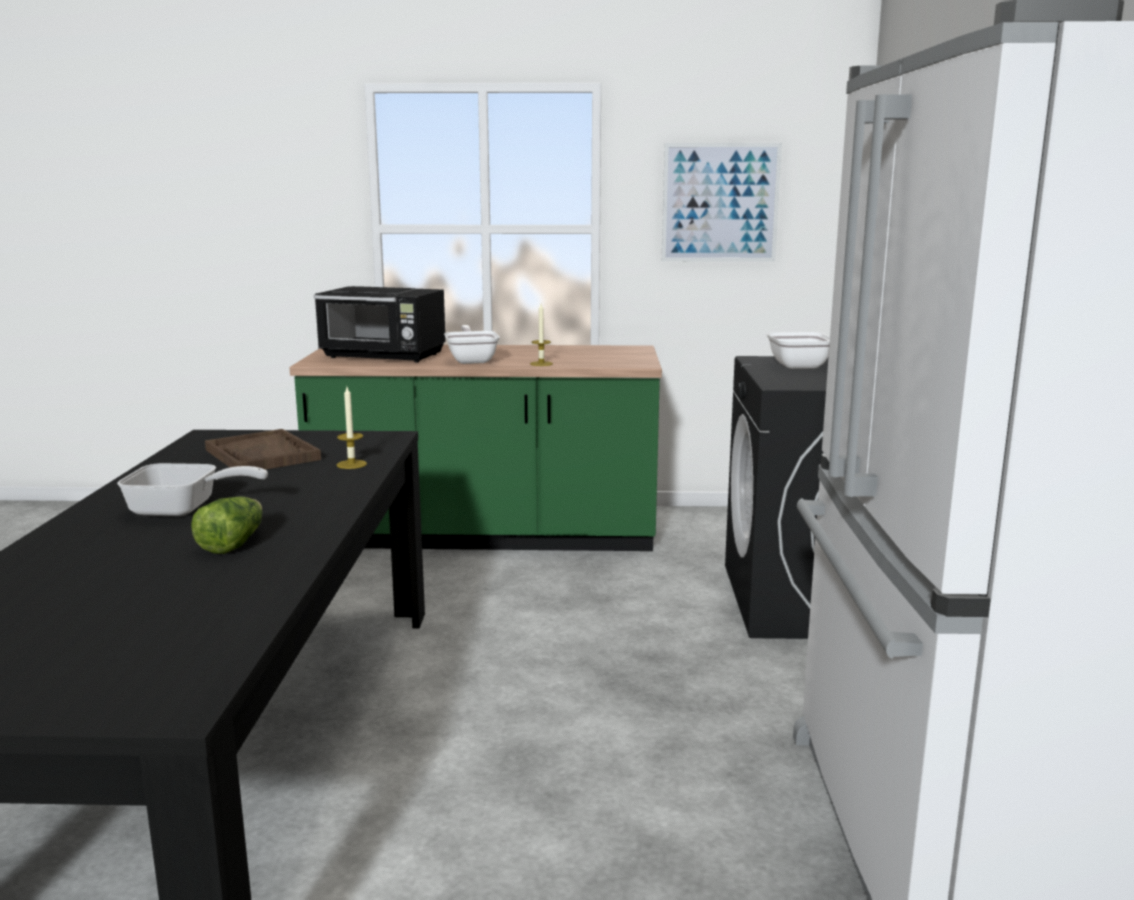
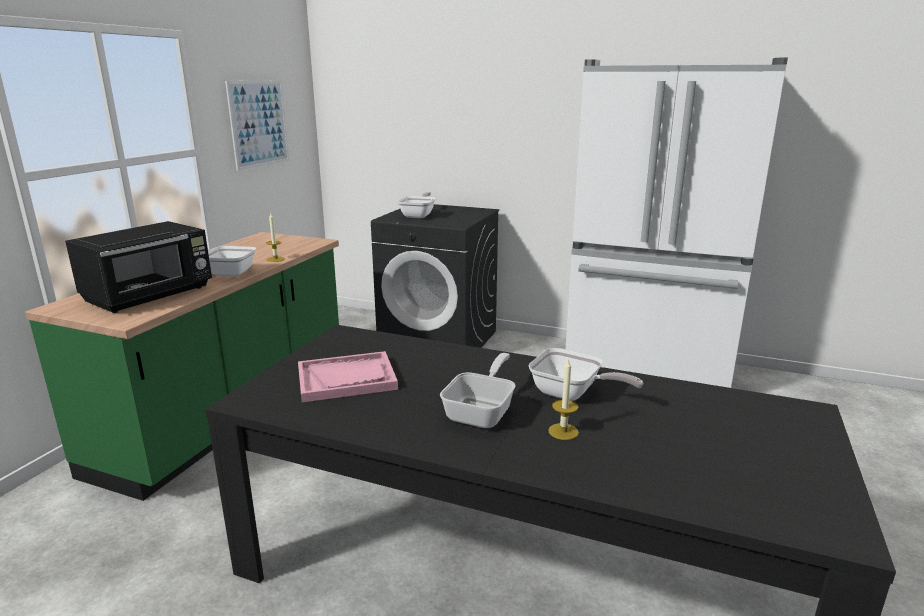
camera: 70 degrees left, 5 degrees up
(232, 544) = (571, 394): lettuce -> frying pan
(262, 455) = (347, 379): brown tray -> pink tray
(351, 464) = (409, 350): candle -> candle (563, 431)

